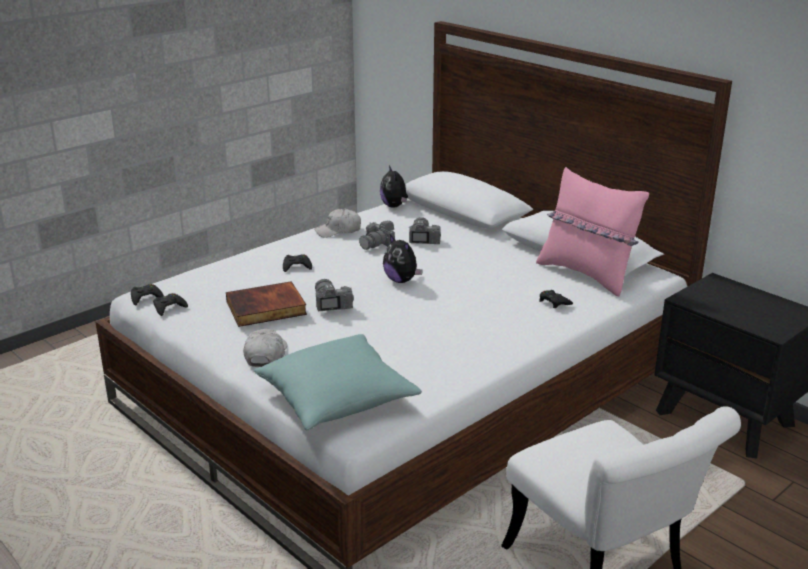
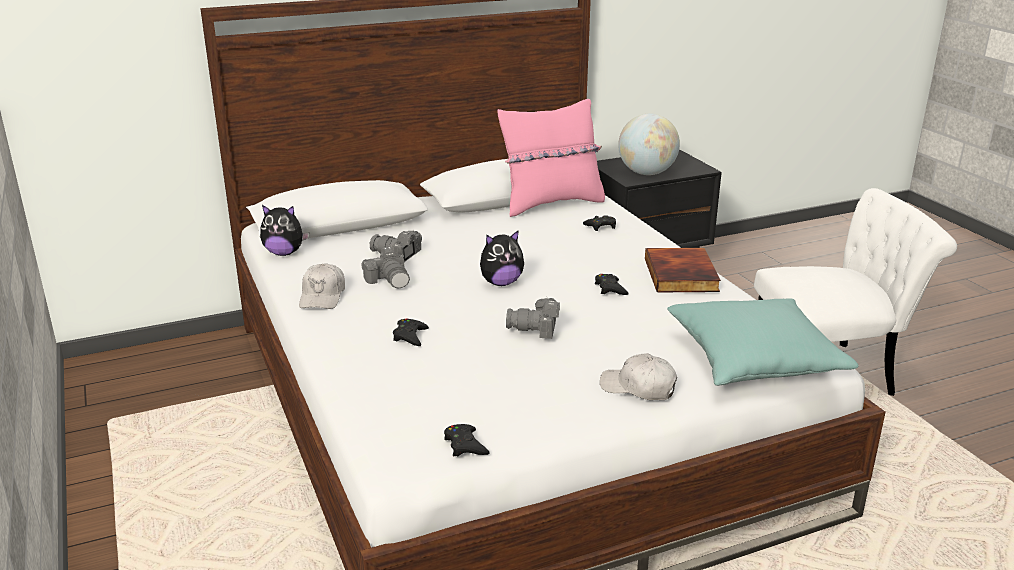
camera: 70 degrees left, 0 degrees up
(145, 298) = (415, 464): black game controller -> black game controller (610, 288)
(266, 309) = (526, 369): book -> book (682, 275)
(717, 304) = (646, 173): none -> globe

